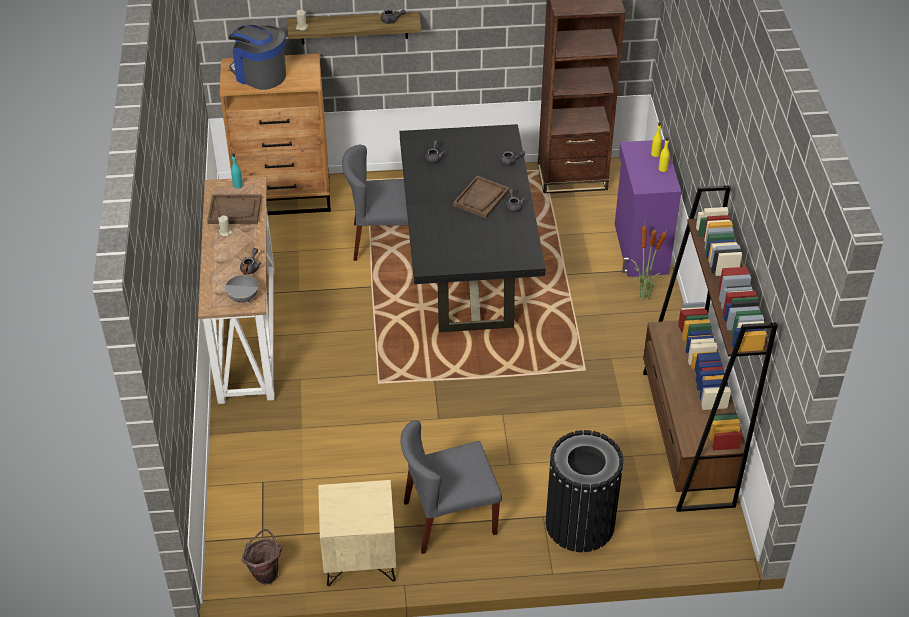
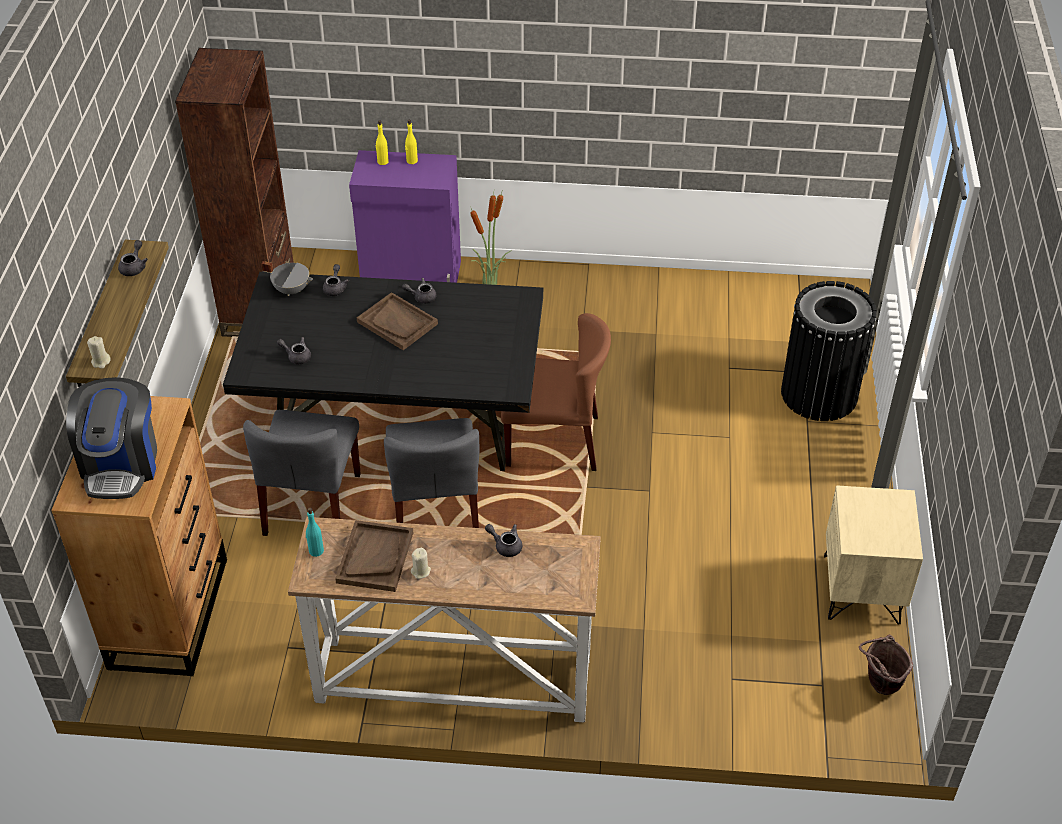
camera: 80 degrees left, 0 degrees up
(244, 297) = (568, 557): grey cooking pot -> grey cooking pot (291, 289)
(259, 74) = (121, 464): coffee machine -> coffee machine turned 45 degrees counterclockwise
(449, 518) = (804, 500): grey chair -> grey chair (436, 513)
(477, 356) = (553, 441): none -> brown chair
(687, 438) = (709, 294): brown bookcase -> none

